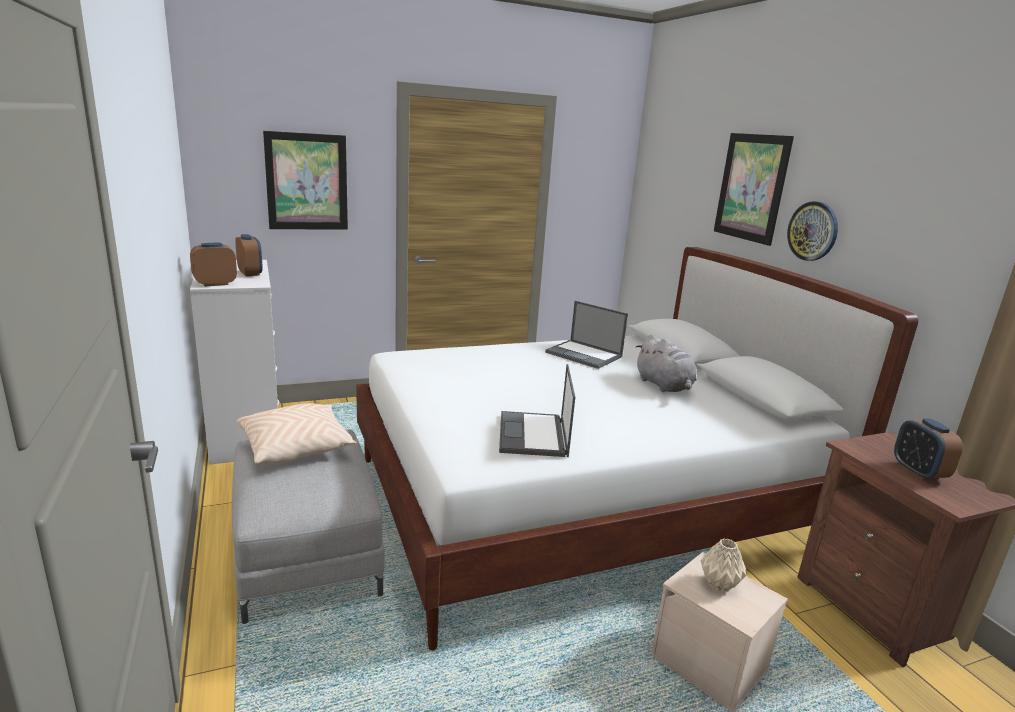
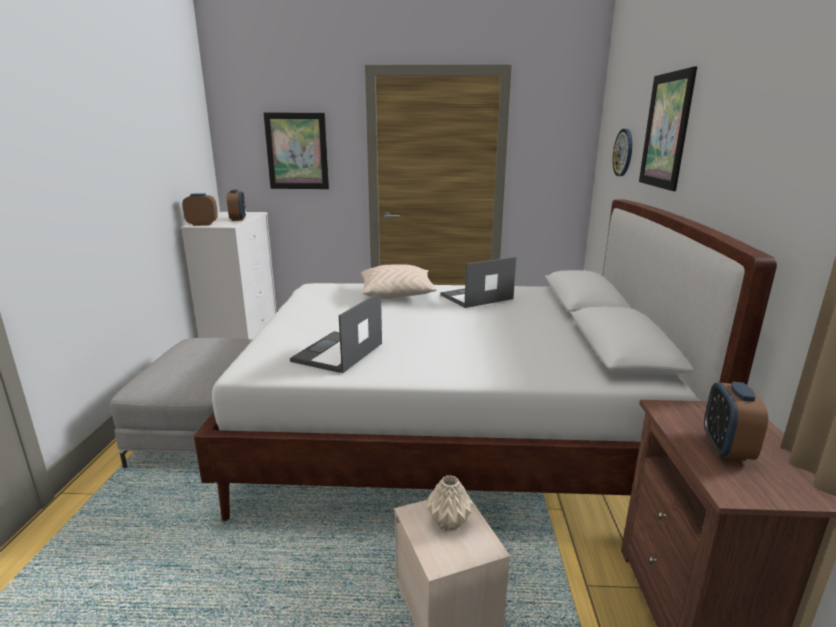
camera: 25 degrees right, 0 degrees up
(296, 447) = (206, 346): beige pillow -> beige pillow (397, 294)
(584, 355) = (476, 297): laptop -> laptop turned 90 degrees clockwise
(664, 386) = (522, 329): grey plush toy -> none
(813, 231) = (705, 170): wall clock -> wall clock (623, 152)

